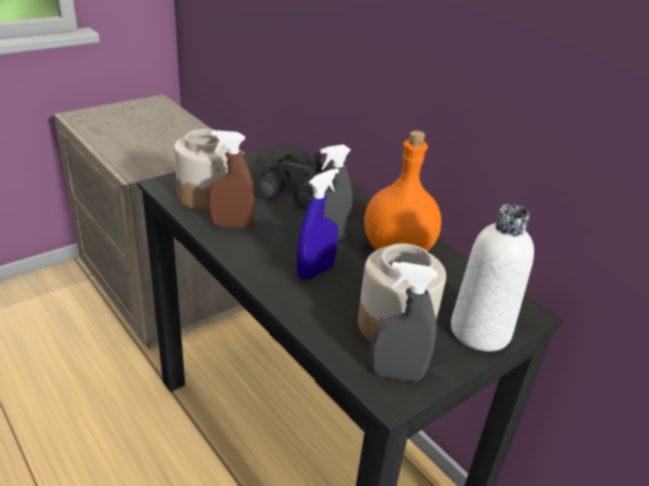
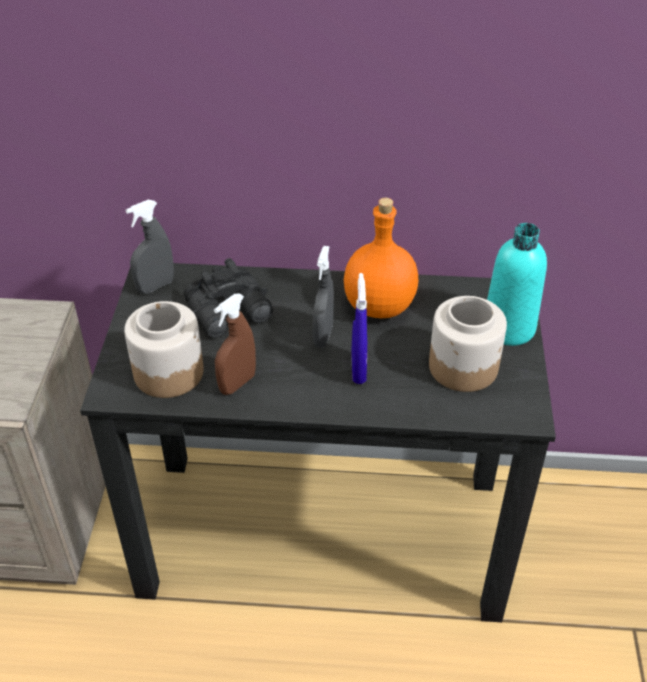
camera: 45 degrees left, 10 degrees up
(396, 373) = (510, 399): grey spray bottle -> grey spray bottle (155, 286)
(480, 331) = (508, 328): white bottle -> turquoise bottle

